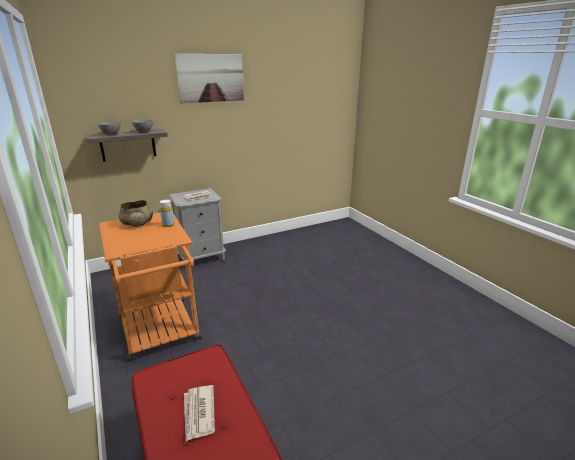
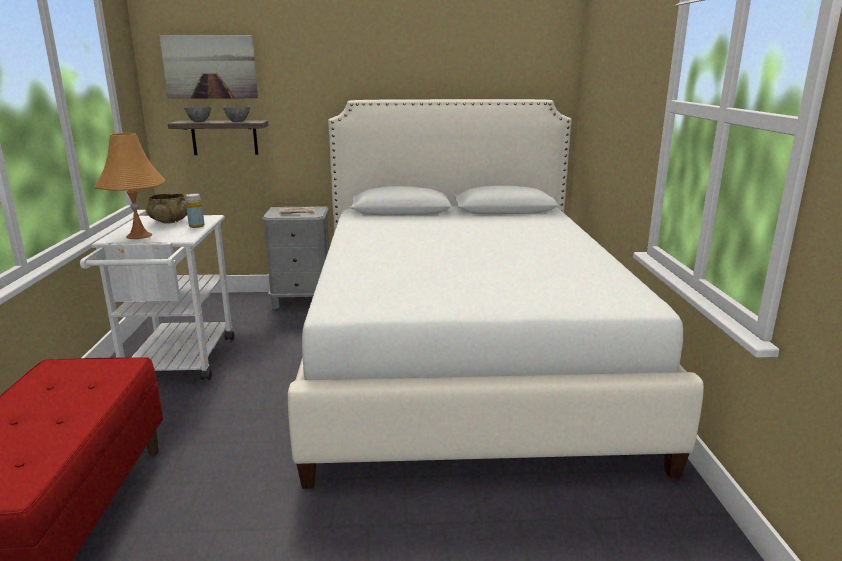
camera: 25 degrees right, 5 degrees down
(135, 243) = (139, 236): none -> orange table lamp
(161, 332) = (177, 364): orange cart -> white cart
(199, 413) = (50, 404): newspaper -> none
(210, 78) = (335, 57): picture -> picture (210, 67)
(347, 277) = (464, 359): none -> white bed

